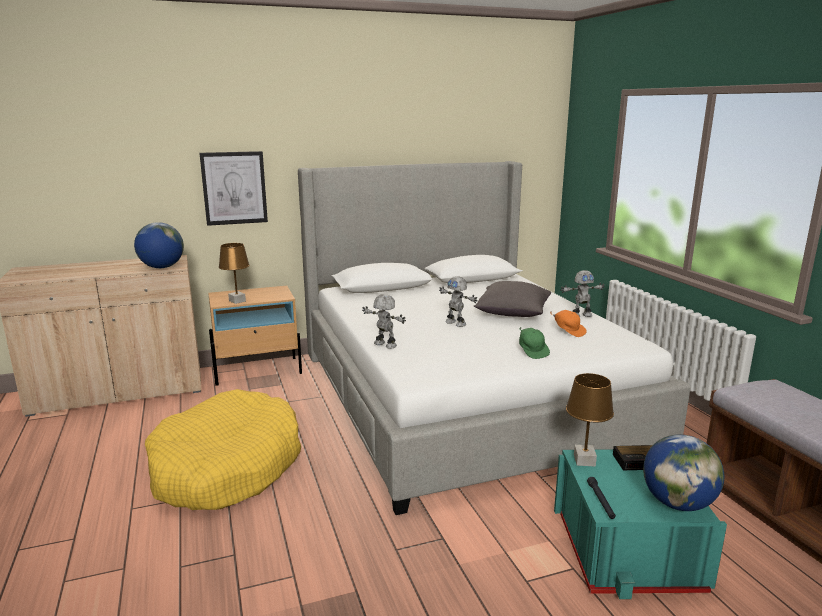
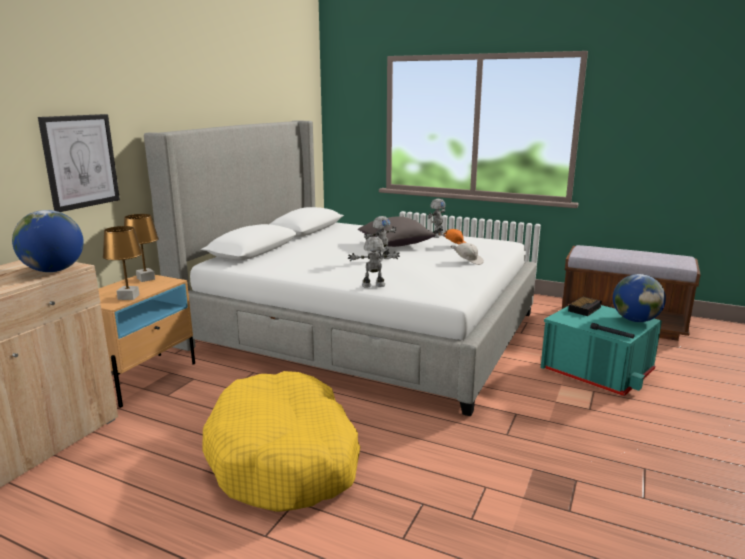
camera: 45 degrees left, 0 degrees up
(456, 323) = (381, 259): toy robot -> toy robot turned 45 degrees counterclockwise
(532, 352) = (468, 261): green cap -> white cap
(584, 460) = (564, 319): brown table lamp -> brown table lamp (145, 279)

